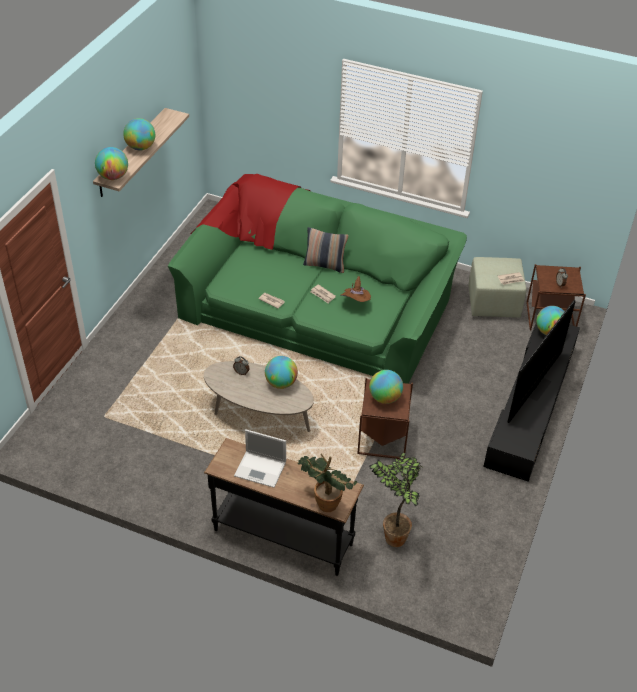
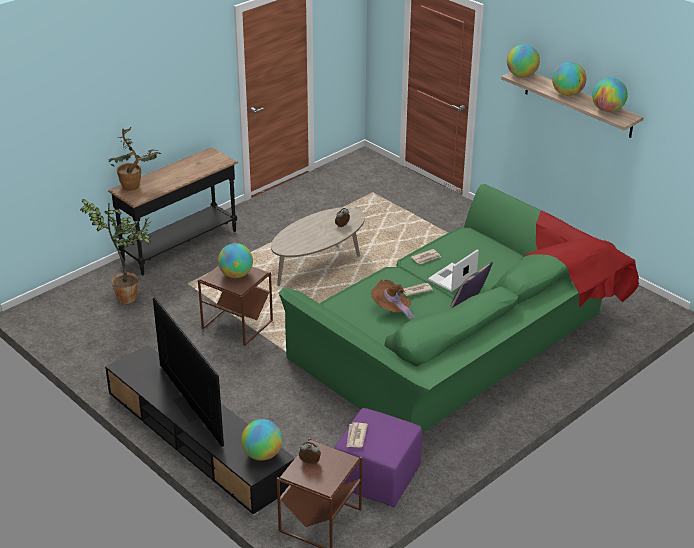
camera: 115 degrees right, 10 degrees down
(261, 469) = (191, 168): laptop -> laptop (451, 278)
(281, 383) = (313, 242): globe -> globe (607, 110)
(493, 303) = (377, 477): green ottoman -> purple ottoman

